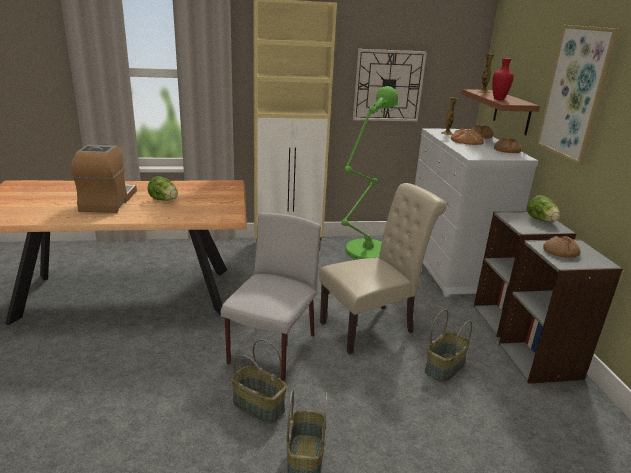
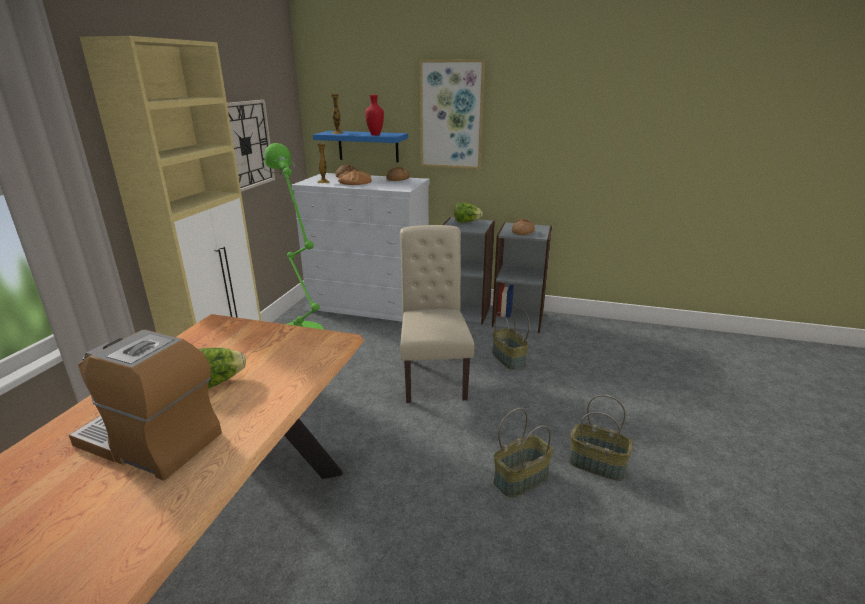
camera: 65 degrees left, 0 degrees up
(271, 350) = (435, 448): grey chair -> none
(512, 112) = (368, 146): brown shelf -> blue shelf

